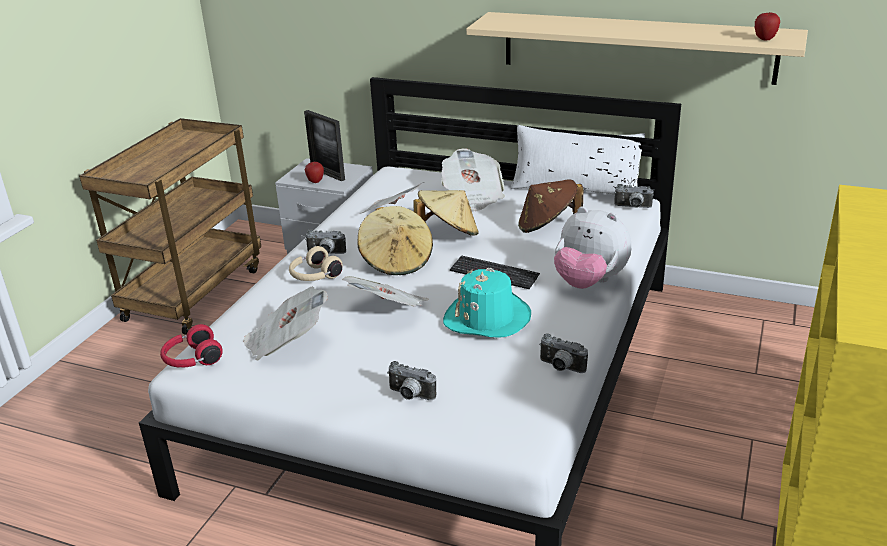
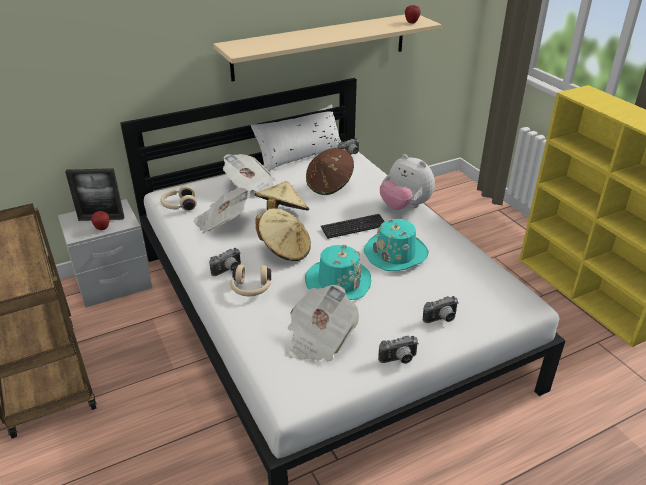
camera: 50 degrees left, 5 degrees up
(192, 360) = (281, 392): red headphones -> none
(386, 185) = (179, 206): none -> beige headphones
(389, 310) = (338, 281): newspaper -> turquoise hat
(560, 368) = (474, 258): camera -> camera (399, 360)
(589, 282) = (404, 206): plush toy -> plush toy turned 60 degrees clockwise

